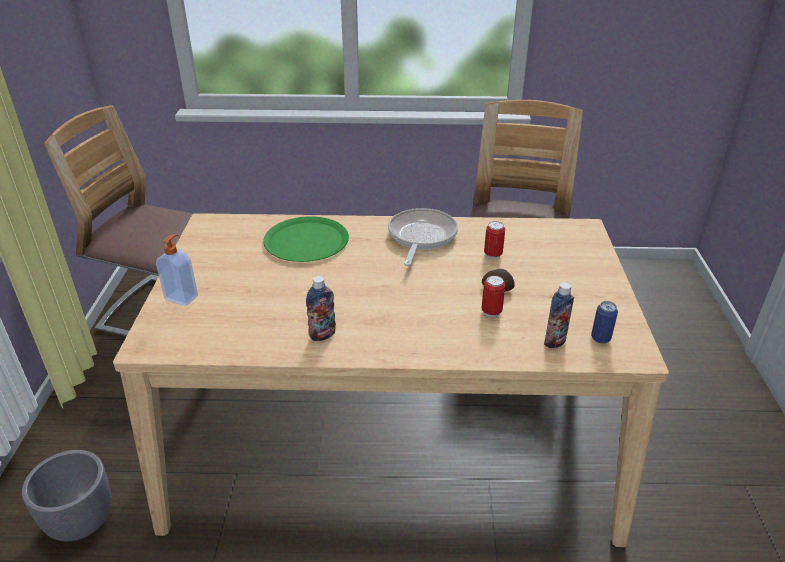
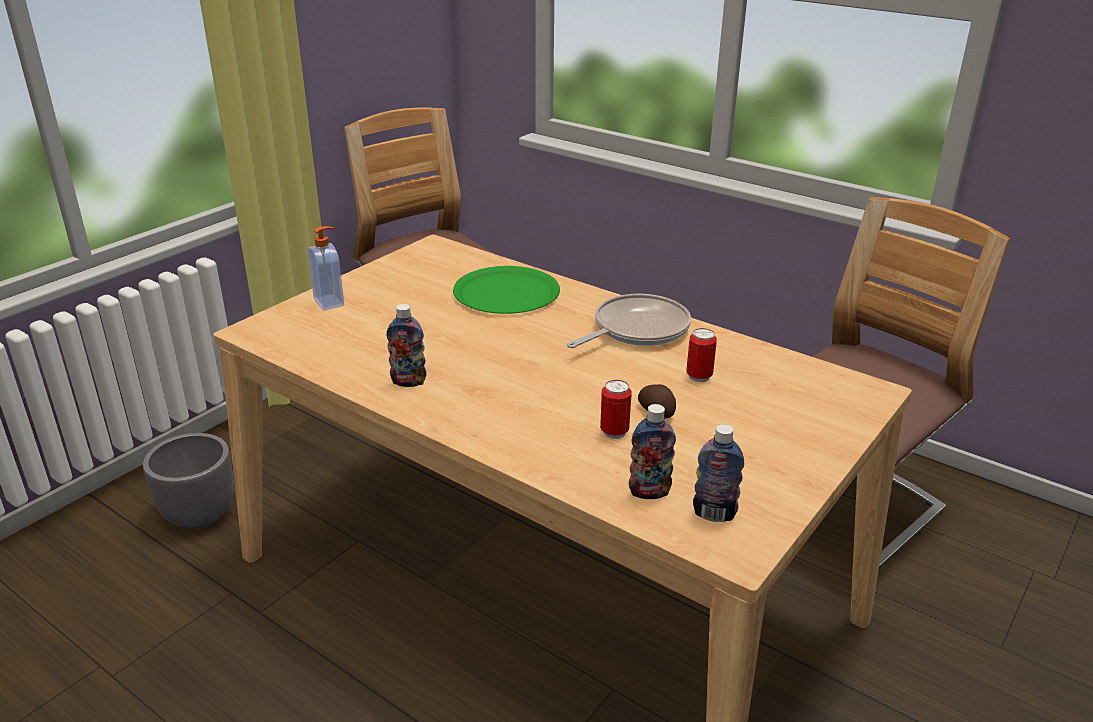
camera: 35 degrees right, 5 degrees down
(600, 338) = (714, 514): can -> bottle

